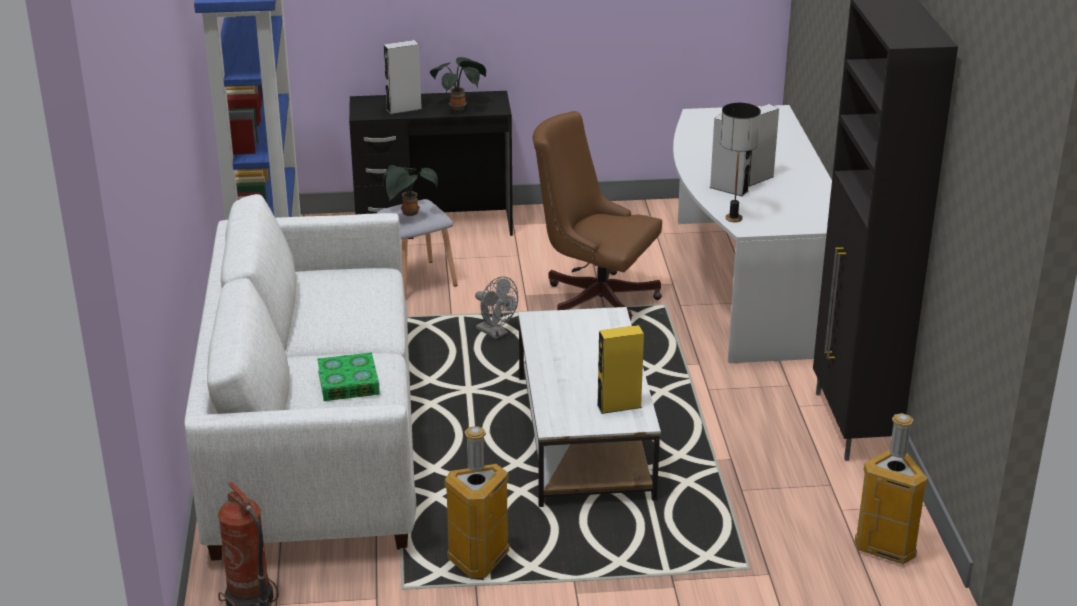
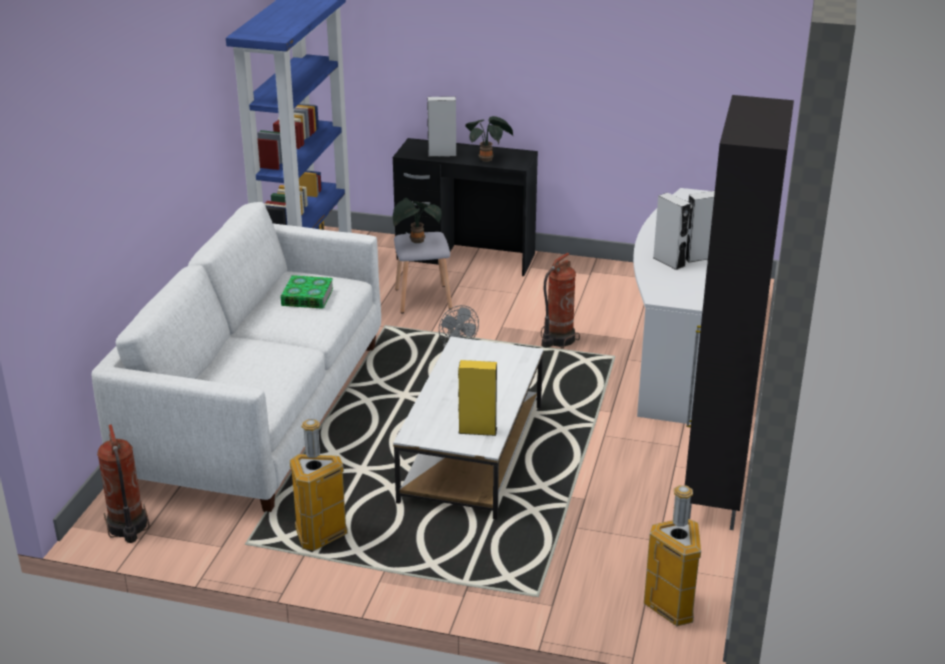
camera: 20 degrees right, 0 degrees up
(348, 383) = (259, 366): book -> book (307, 297)
(594, 298) = (557, 340): brown office chair -> fire extinguisher
(734, 218) = (654, 287): table lamp -> none

